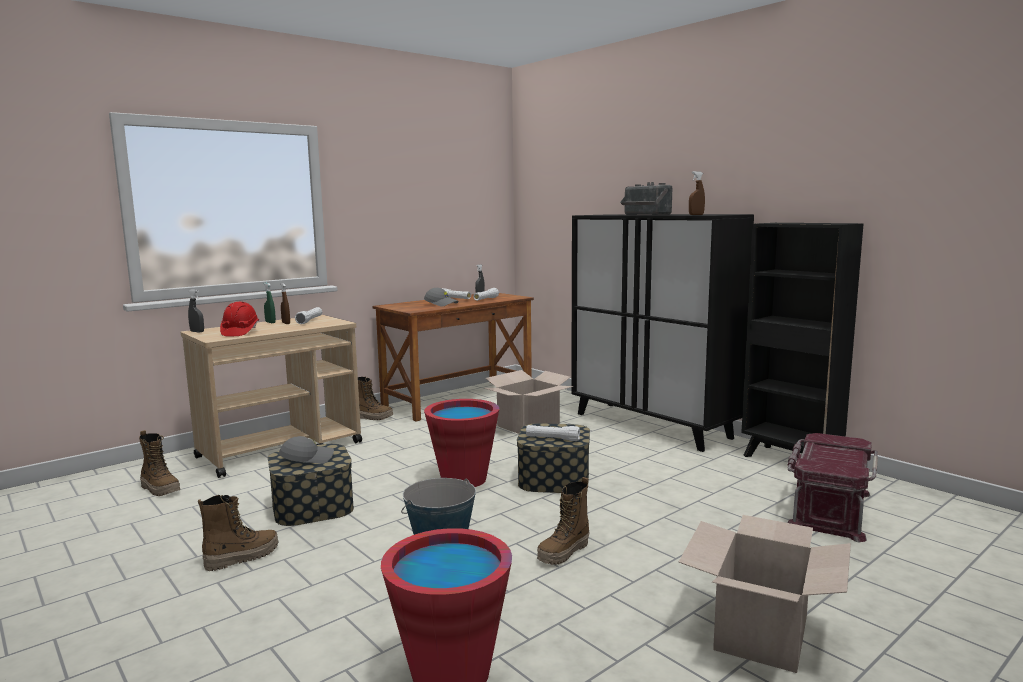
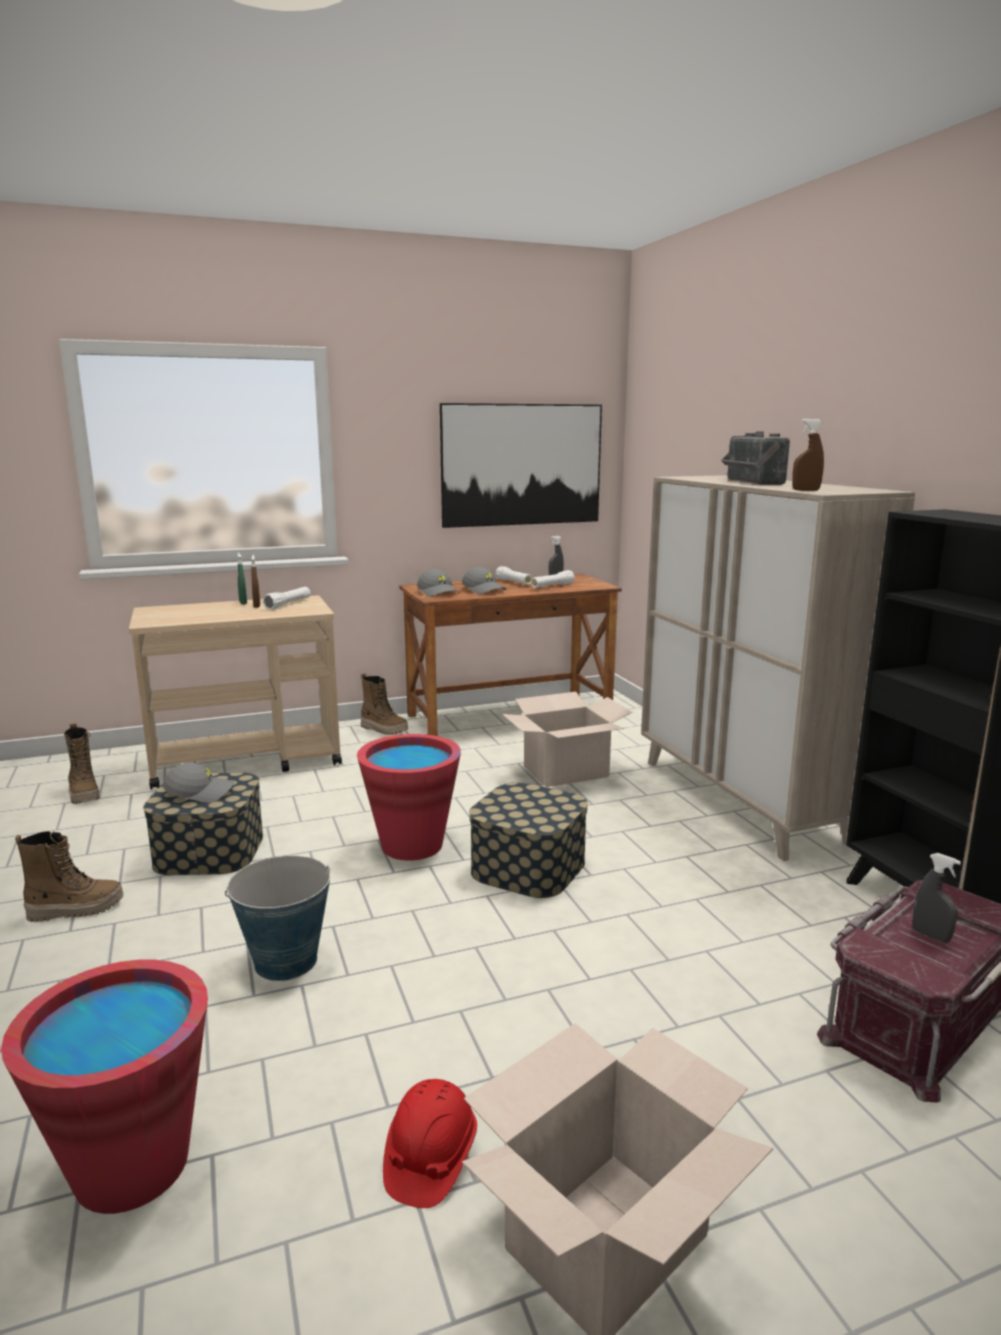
camera: 20 degrees right, 5 degrees up
(197, 332) = (148, 610): grey spray bottle -> grey spray bottle (931, 936)
(240, 332) = (187, 616): red hard hat -> red hard hat (430, 1158)
(411, 307) = (439, 592): none -> grey cap
(451, 214) = (522, 465): none -> picture
(552, 439) = (519, 814): white flashlight -> none
(564, 553) = (438, 999): boot -> none
(652, 425) = (741, 800): black cabinet -> beige cabinet

